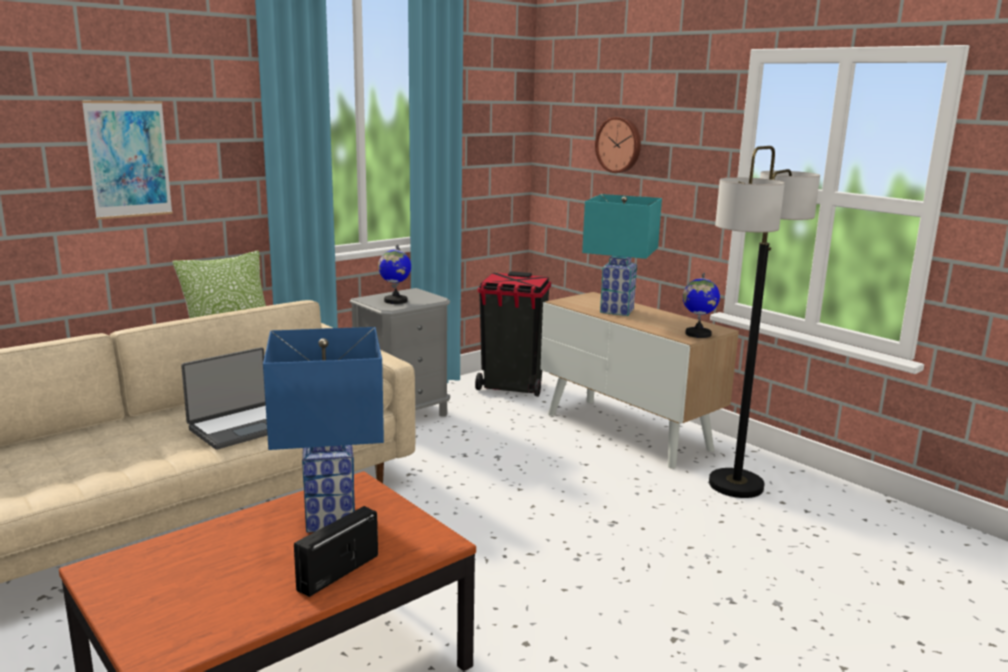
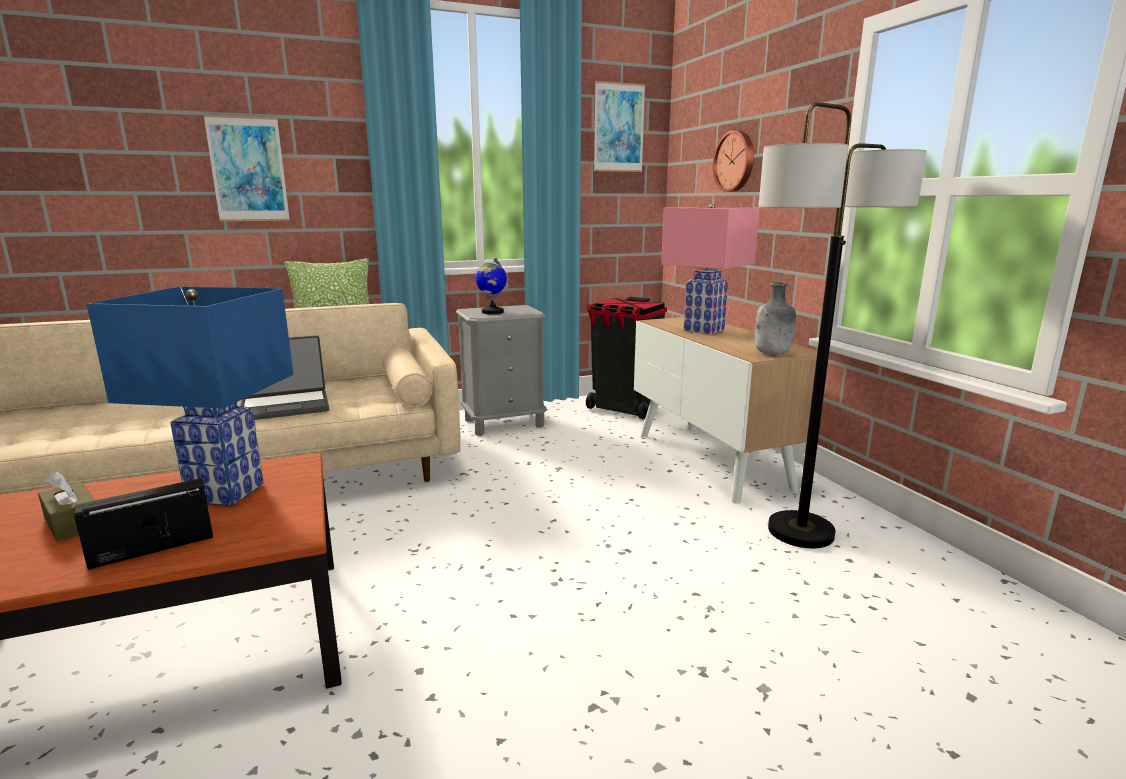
camera: 20 degrees right, 0 degrees up
(228, 566) = (73, 523): none -> brown tissue box
(490, 99) = (618, 128): none -> picture
(617, 311) = (704, 330): turquoise table lamp -> pink table lamp
(697, 334) = (772, 353): globe -> grey bottle

